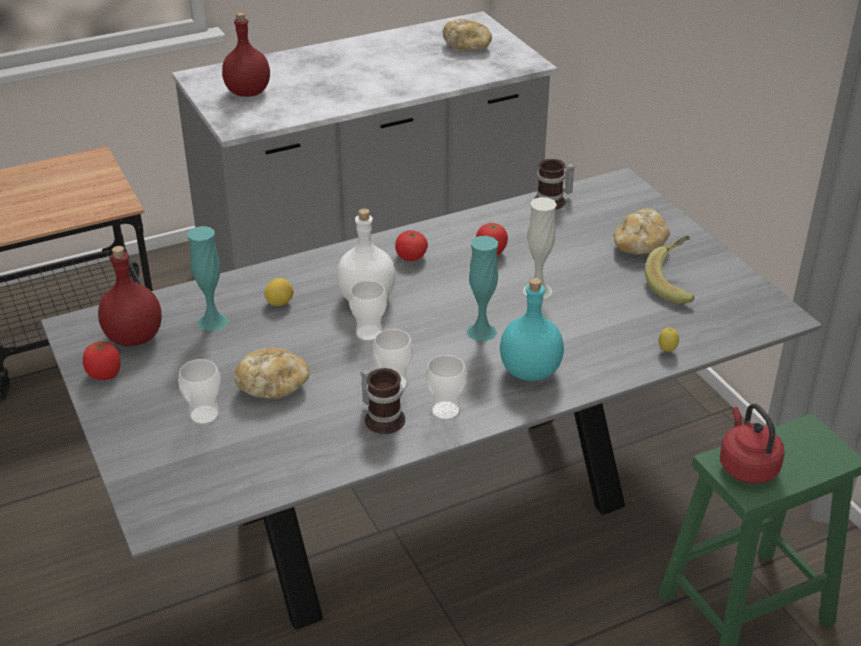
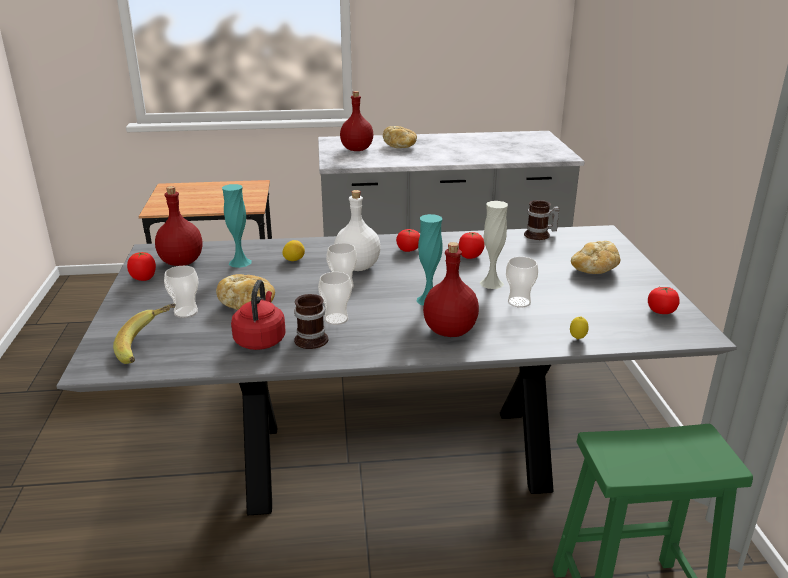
camera: 20 degrees right, 10 degrees down
(445, 411) = (362, 343): cup -> cup (519, 302)
(468, 47) = (525, 145): bread -> bread (400, 146)
(529, 371) = (449, 331): turquoise bottle -> red bottle
(676, 284) = (612, 297): banana -> banana (149, 347)
(733, 292) = (661, 311): none -> tomato
(746, 466) = (625, 451): red kettle -> red kettle (261, 339)

